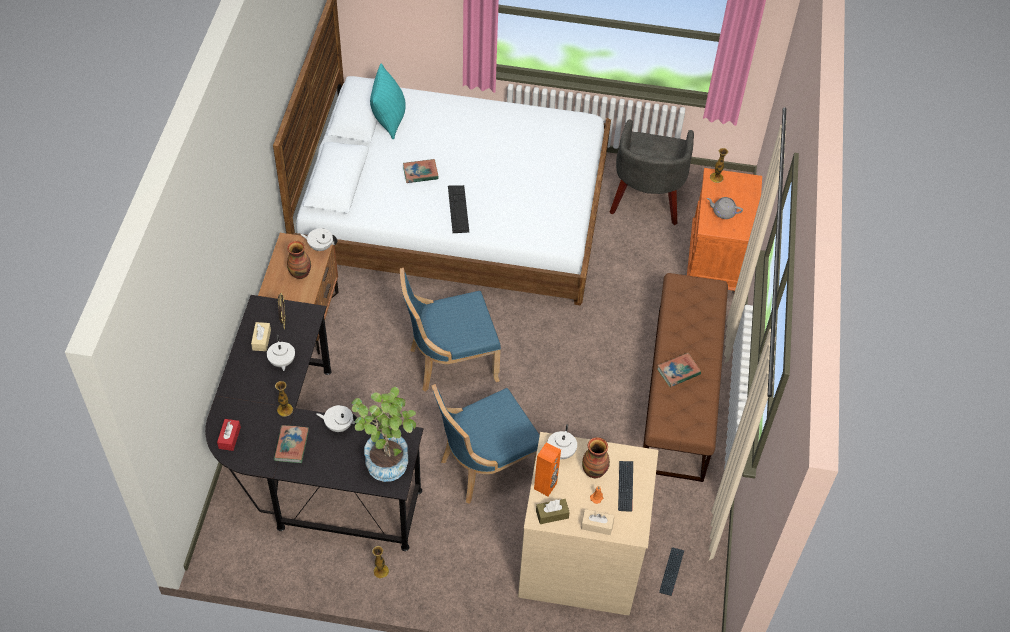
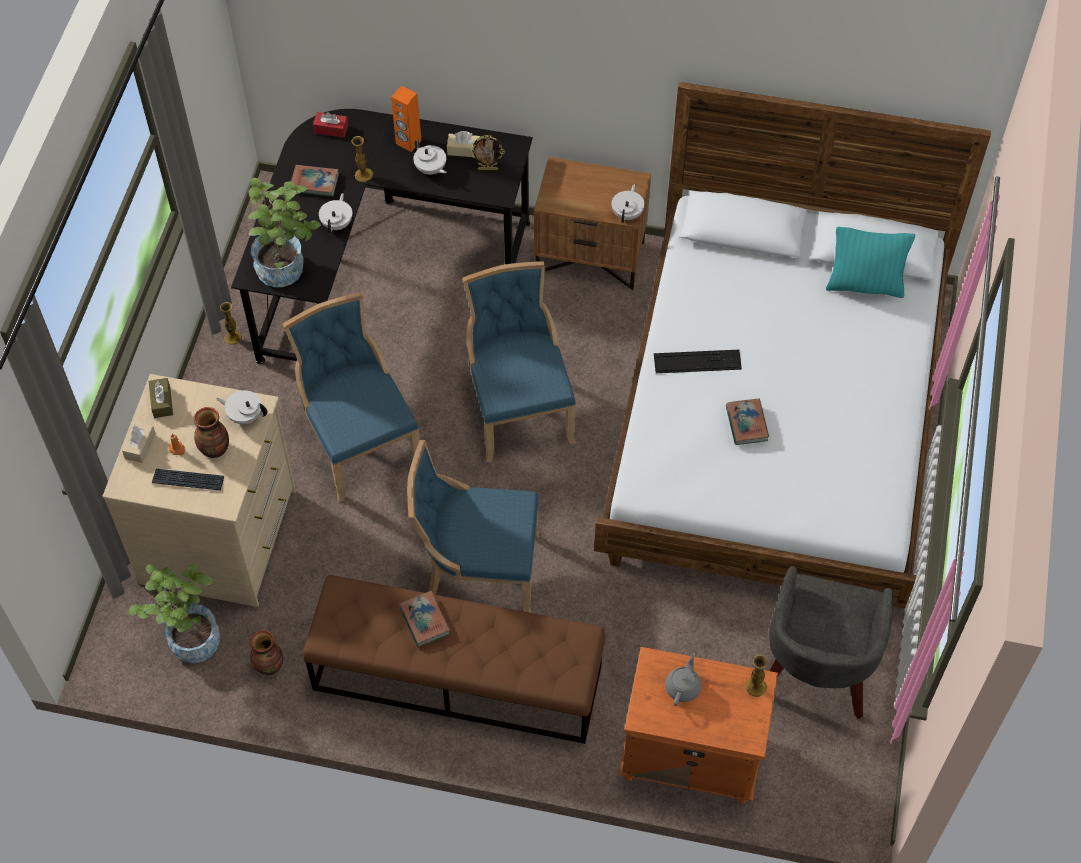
camera: 95 degrees right, 5 degrees up
(282, 362) = (430, 169): white teapot -> white teapot turned 120 degrees counterclockwise
(300, 273) = (584, 196): vase -> vase (269, 666)
(420, 173) = (762, 320): book -> book (746, 424)
(545, 486) = (201, 397): orange speaker -> orange speaker (408, 142)
(592, 383) = (478, 569): none -> blue chair
(646, 200) = (816, 671): grey armchair -> grey armchair turned 90 degrees counterclockwise
(671, 571) = (189, 637): keyboard -> potted plant

